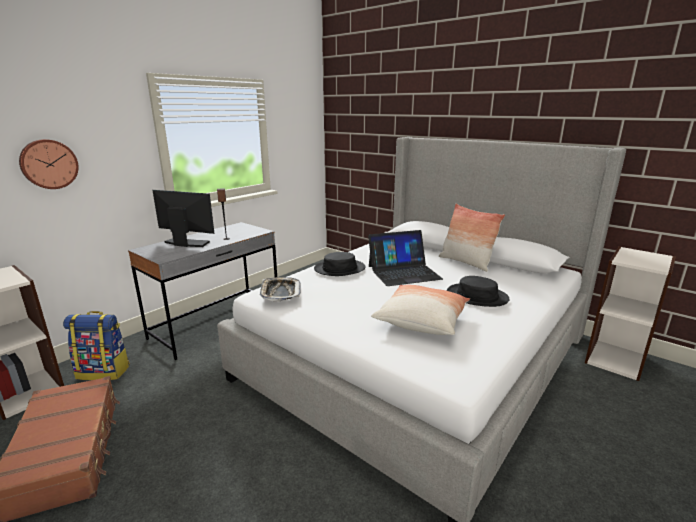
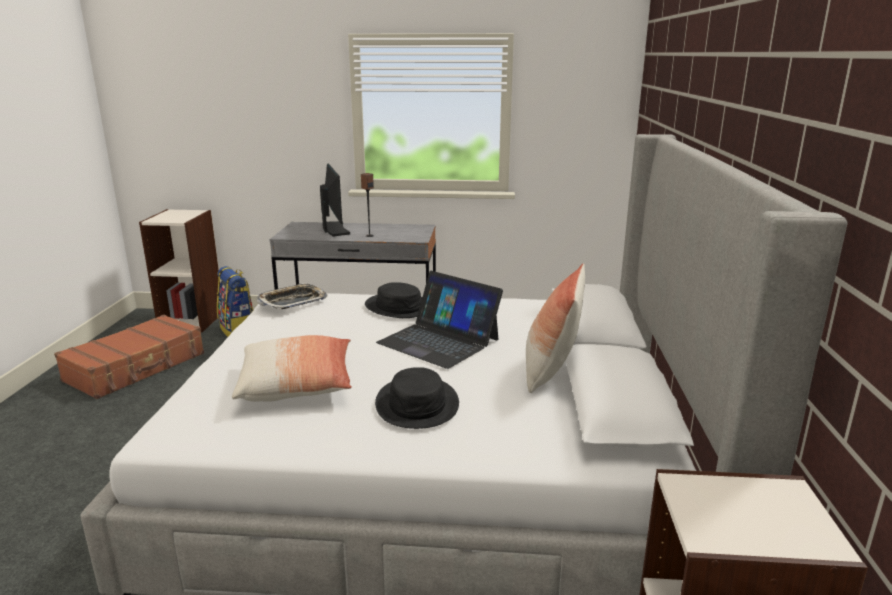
camera: 55 degrees right, 0 degrees up
(49, 164) = (246, 125): wall clock -> none

